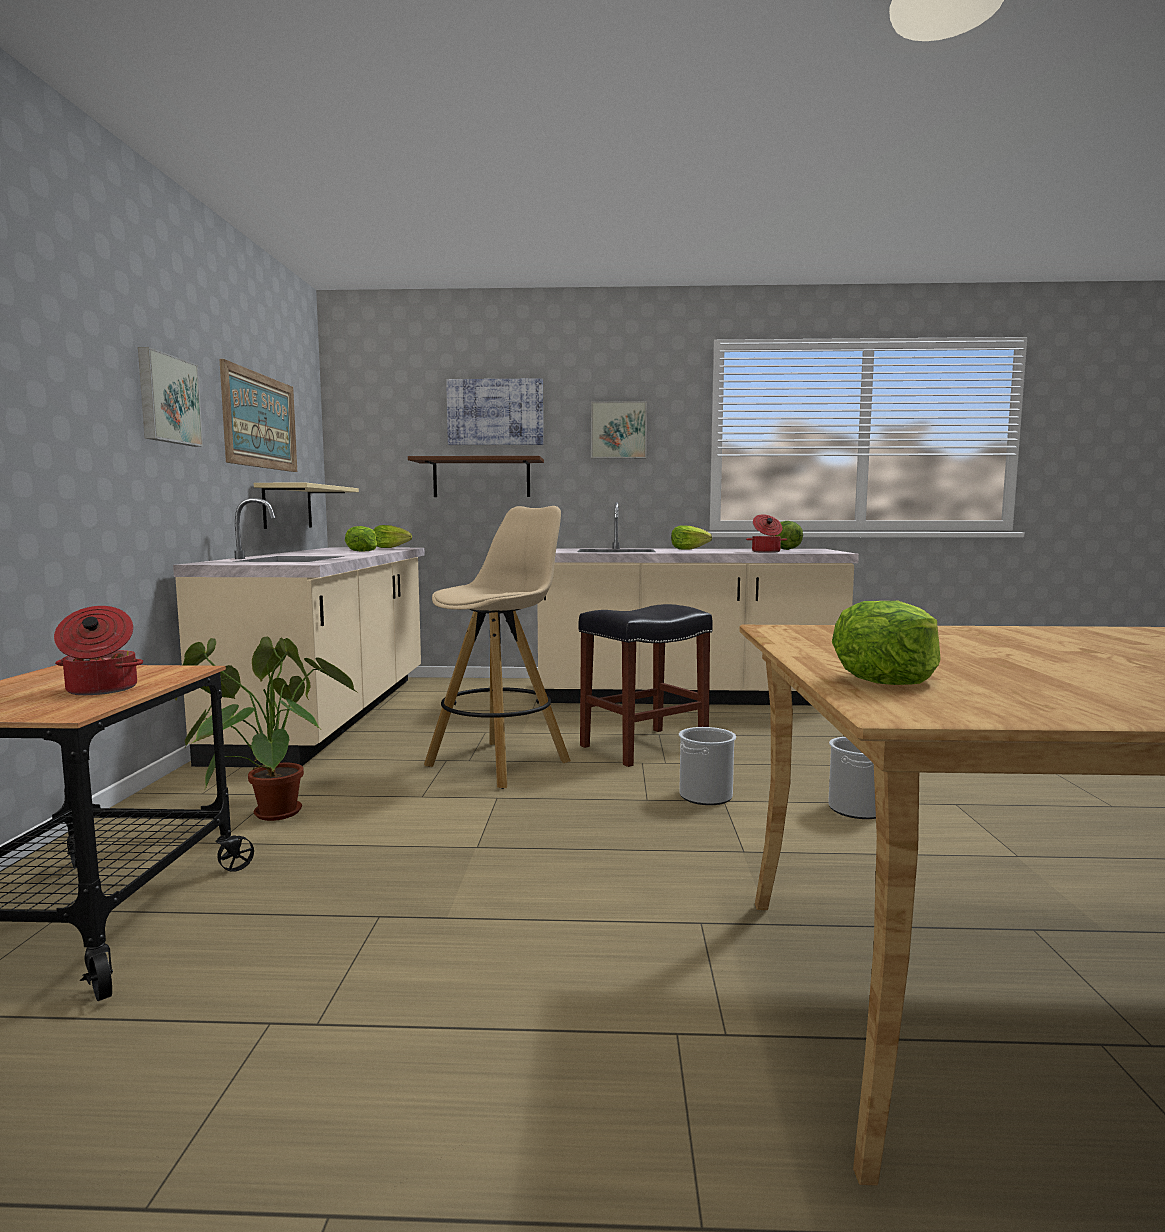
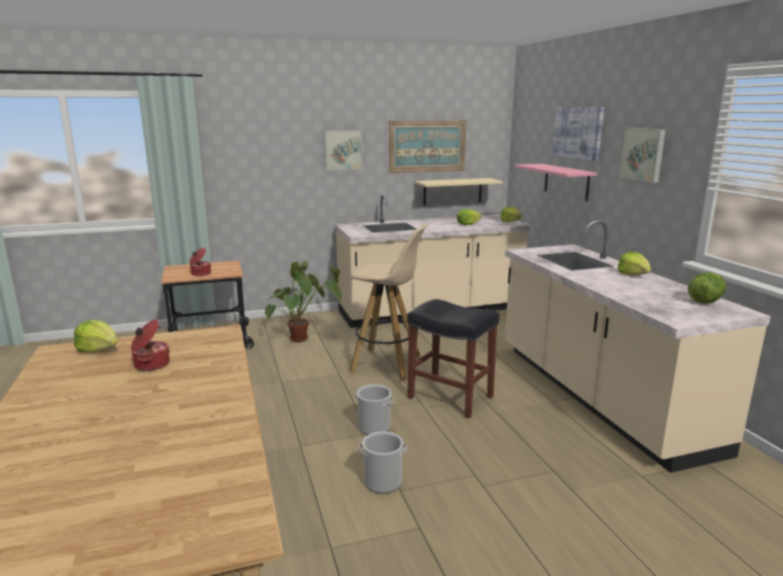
camera: 70 degrees right, 10 degrees up
(481, 478) = (566, 181): brown shelf -> pink shelf
(766, 552) = (635, 297): cooking pot -> cooking pot (151, 364)

